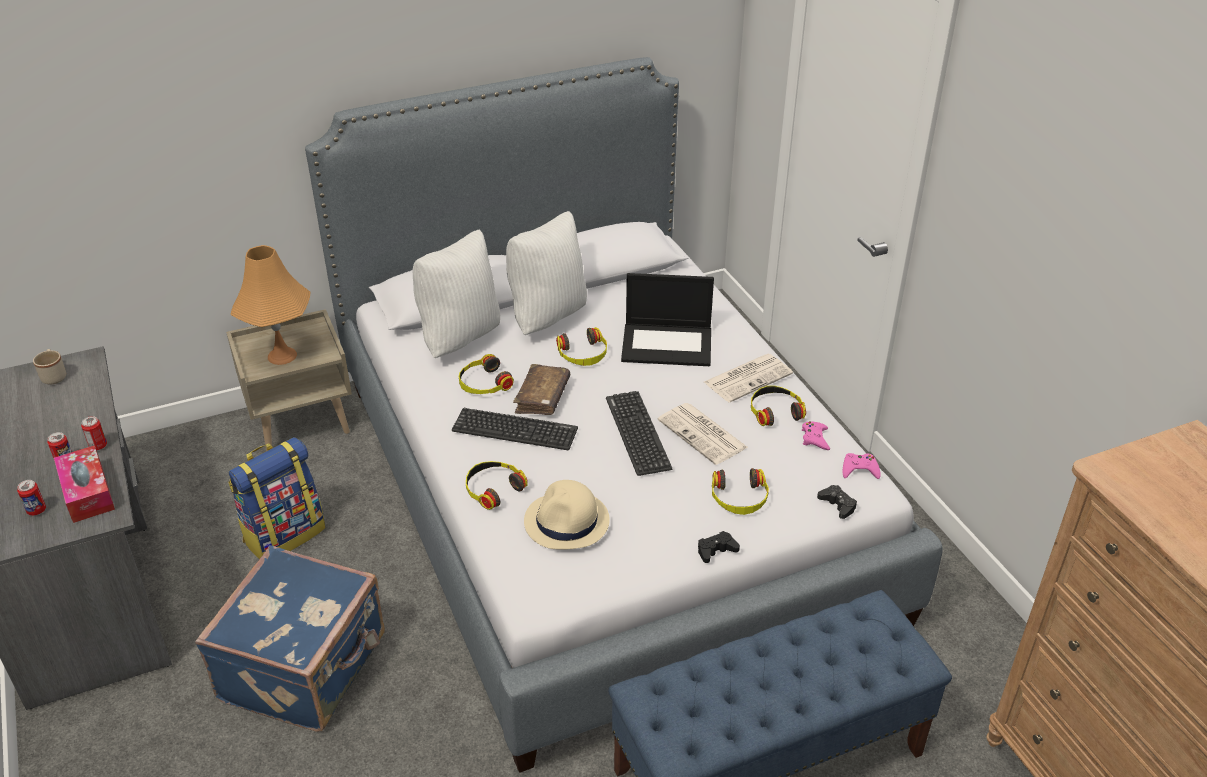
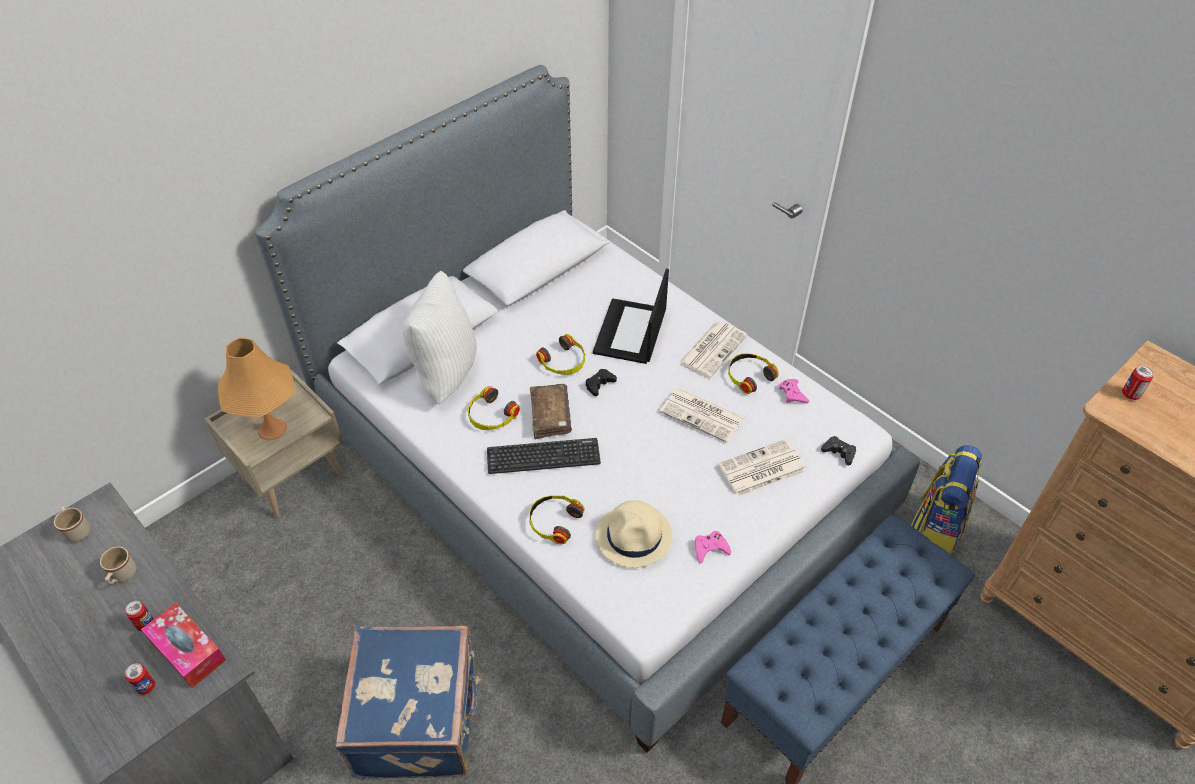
camera: 20 degrees left, 10 degrees up
(69, 420) = (122, 576): none -> beige mug
(98, 446) = (169, 596): can -> can (1130, 394)
(284, 534) = (333, 594): backpack -> backpack (936, 526)
(547, 316) = (512, 330): white pillow -> none
(637, 433) = (649, 430): keyboard -> none
(668, 344) = (631, 332): laptop -> laptop turned 120 degrees clockwise
(716, 550) = (766, 525): black game controller -> black game controller (599, 384)
(739, 498) = (761, 469): headphones -> newspaper
(859, 469) = (840, 414): pink game controller -> pink game controller (710, 549)

